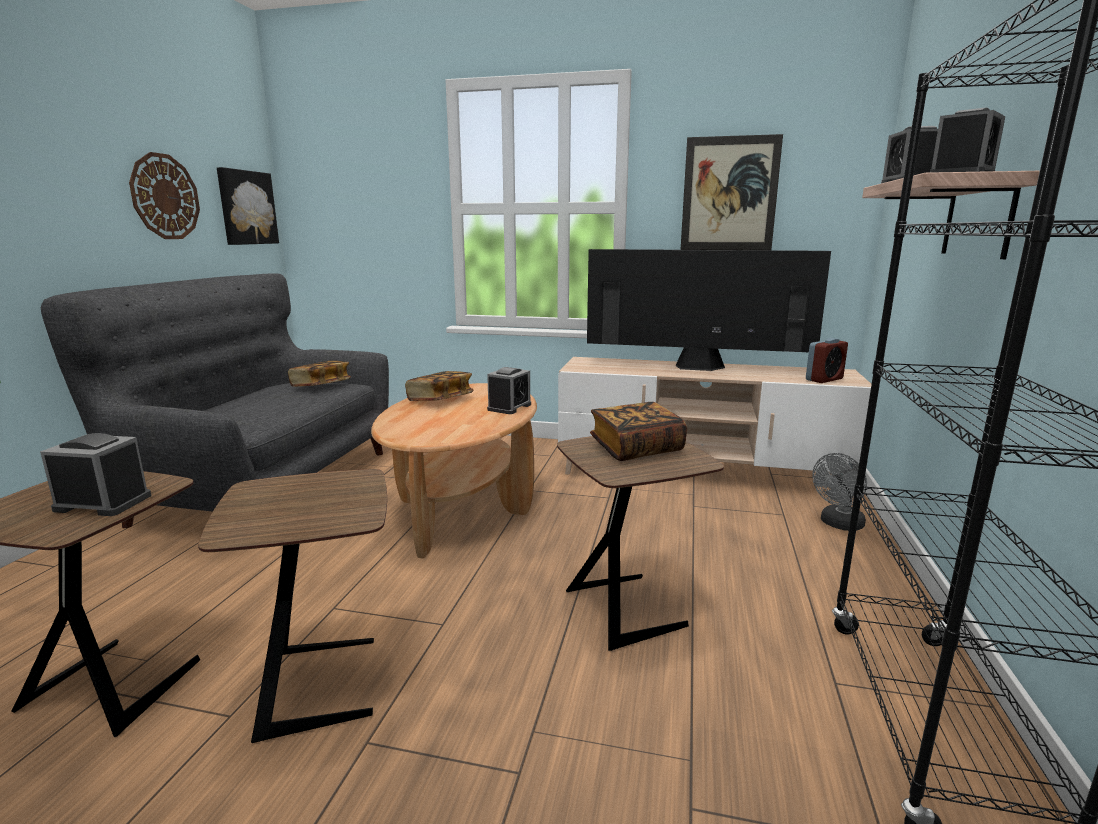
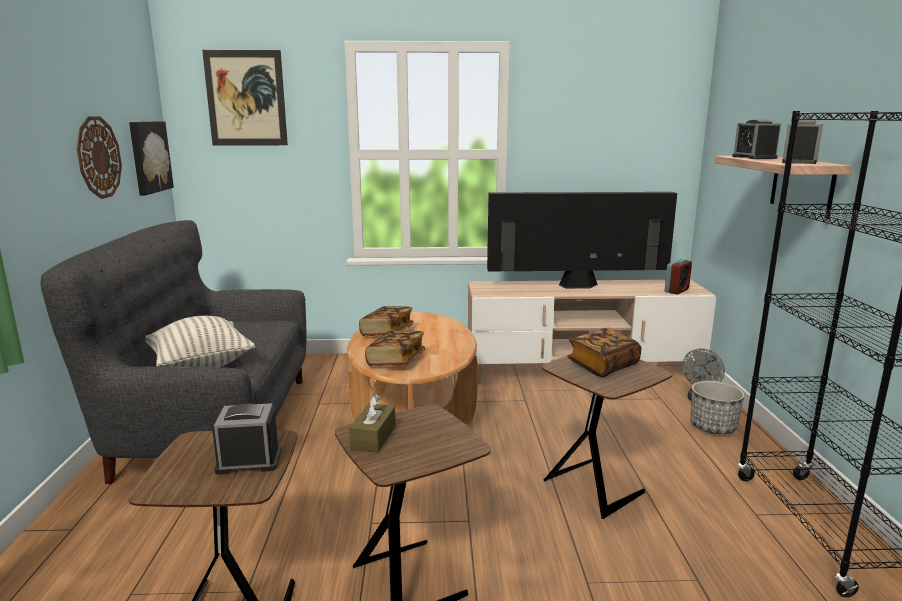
camera: 15 degrees left, 0 degrees up
(231, 415) = (201, 365): none -> pillow
(264, 495) = (373, 437): none -> brown tissue box
(321, 386) = (253, 326): book -> book (396, 361)
(509, 407) = (452, 334): alarm clock -> none
(729, 194) = (590, 144): picture -> picture (246, 98)
(836, 558) = (713, 427): none -> planter

